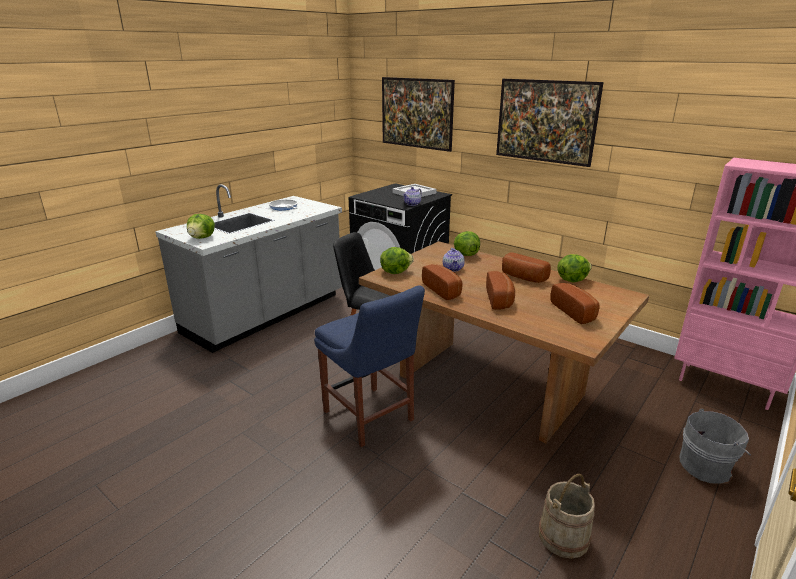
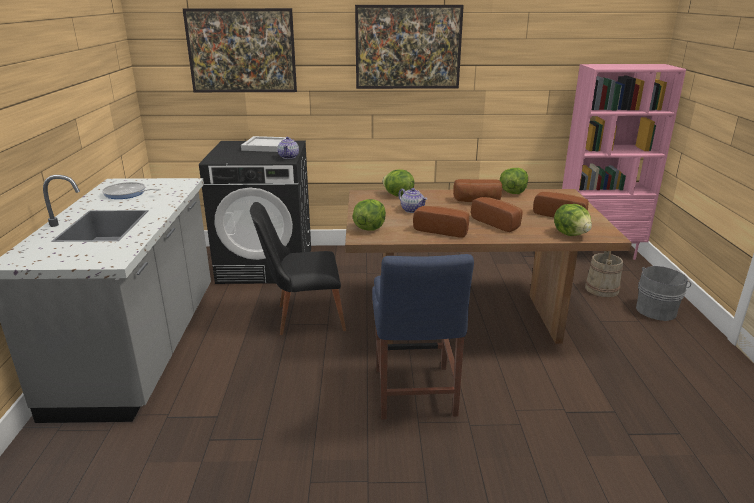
camera: 40 degrees left, 0 degrees up
(202, 238) = (90, 256): lettuce -> lettuce (571, 234)
(370, 418) = (415, 395): blue chair -> blue chair turned 75 degrees clockwise
(563, 537) = (659, 401): beige bucket -> beige bucket (602, 289)

